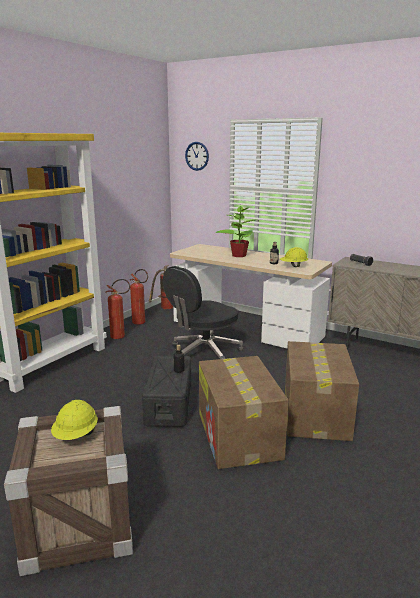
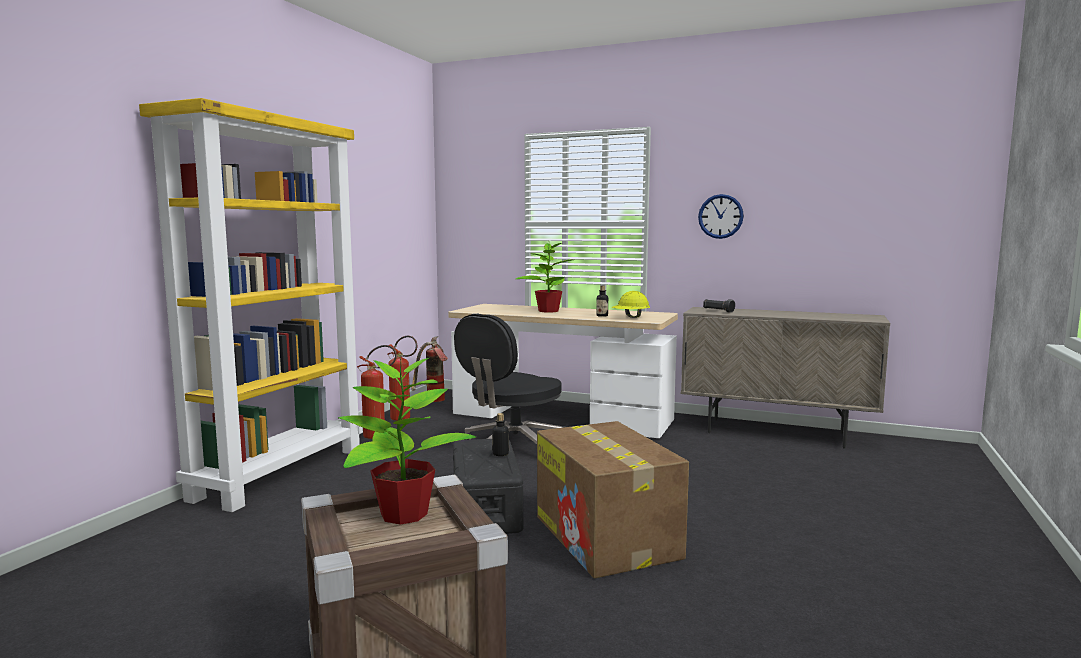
camera: 10 degrees left, 10 degrees down
(76, 436) = (402, 514): yellow hard hat -> potted plant
(197, 156) = (476, 184): wall clock -> wall clock (720, 216)
(315, 413) = (701, 502): cardboard box -> none

